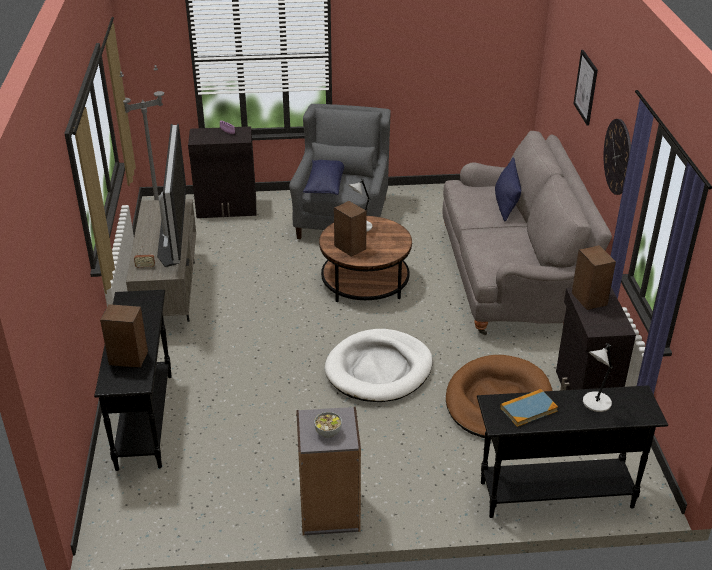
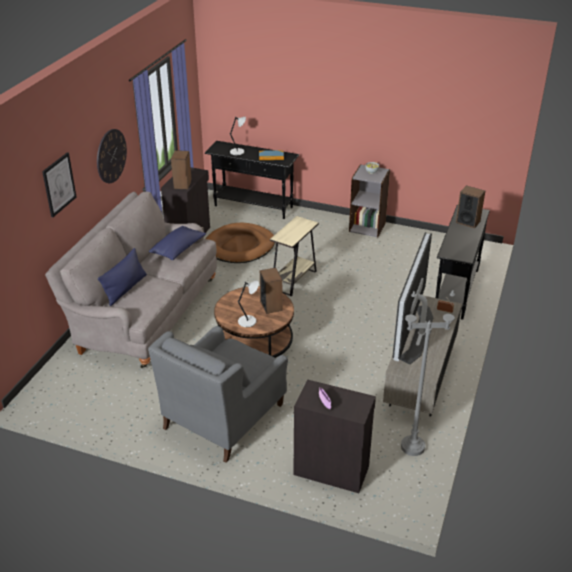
camera: 155 degrees left, 0 degrees up
(325, 185) = (249, 362): blue pillow -> blue pillow (178, 249)
(379, 369) = (294, 280): white dog bed -> beige side table

